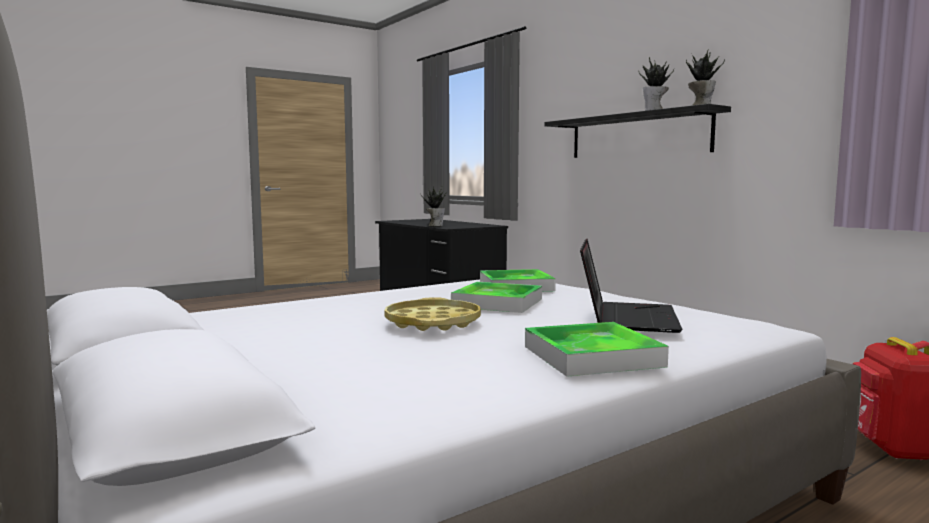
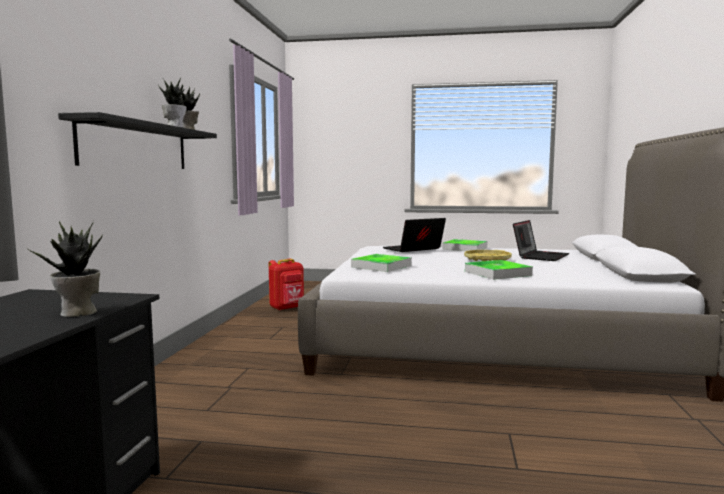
camera: 135 degrees left, 0 degrees up
(360, 363) = (540, 256): none -> laptop
(497, 303) = (428, 262): tray -> tray (497, 273)

